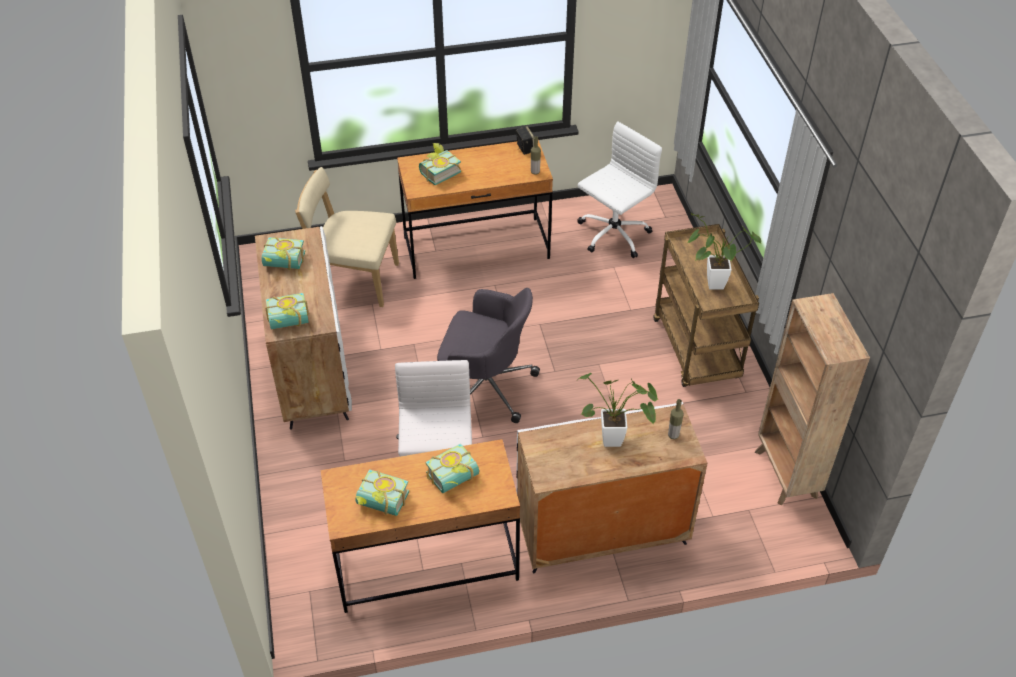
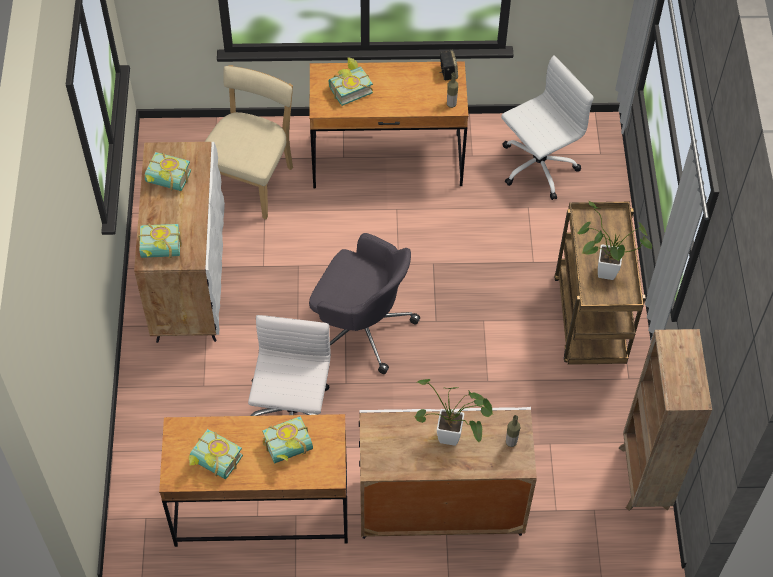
camera: 10 degrees right, 10 degrees up
(355, 280) = (252, 180): beige chair -> beige chair turned 90 degrees clockwise

